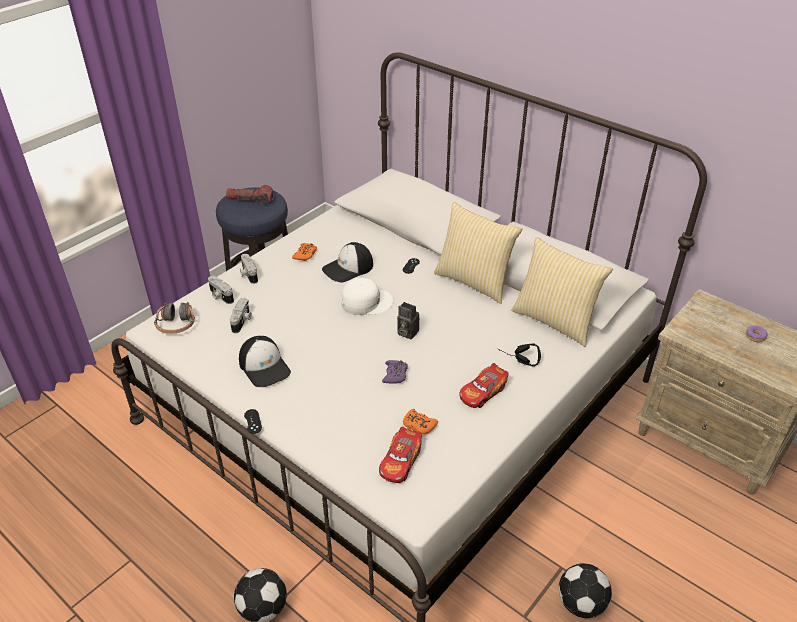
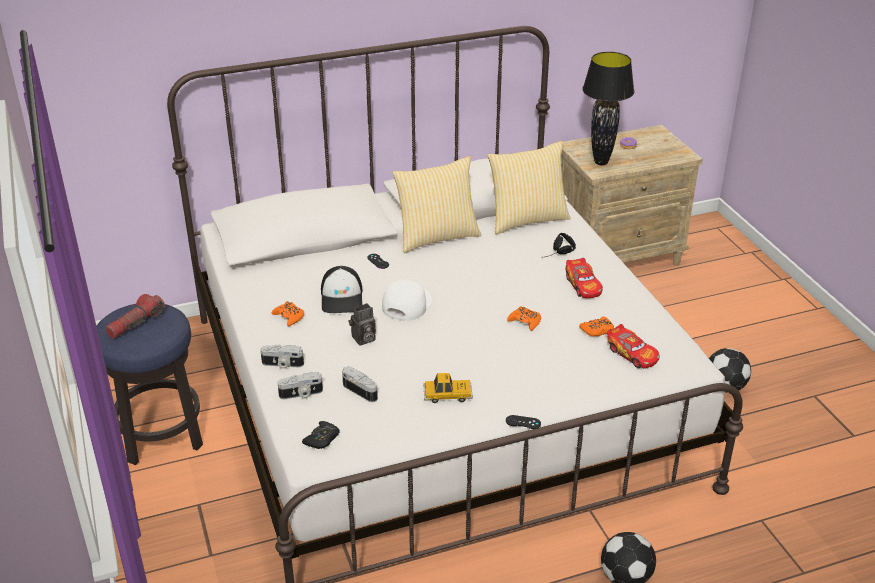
camera: 60 degrees left, 5 degrees down
(176, 325) = (322, 439): headphones -> black game controller
(265, 366) = (447, 394): cap -> toy car
(395, 375) = (525, 322): purple game controller -> orange game controller
(406, 332) = (473, 297): camera -> camera (363, 339)
(697, 329) = (601, 162): none -> black table lamp

